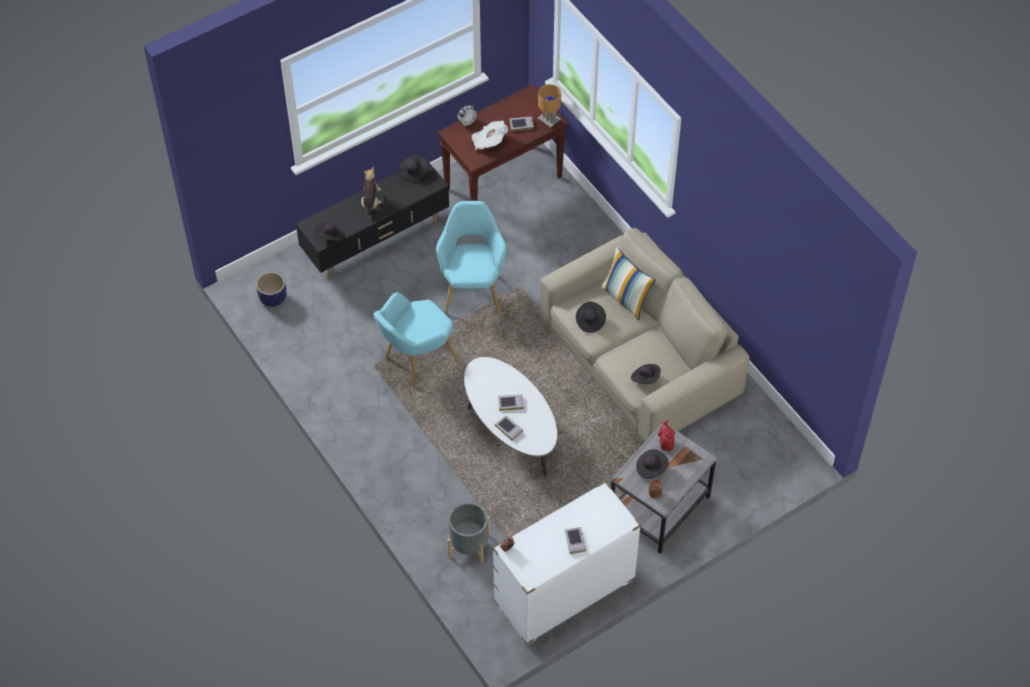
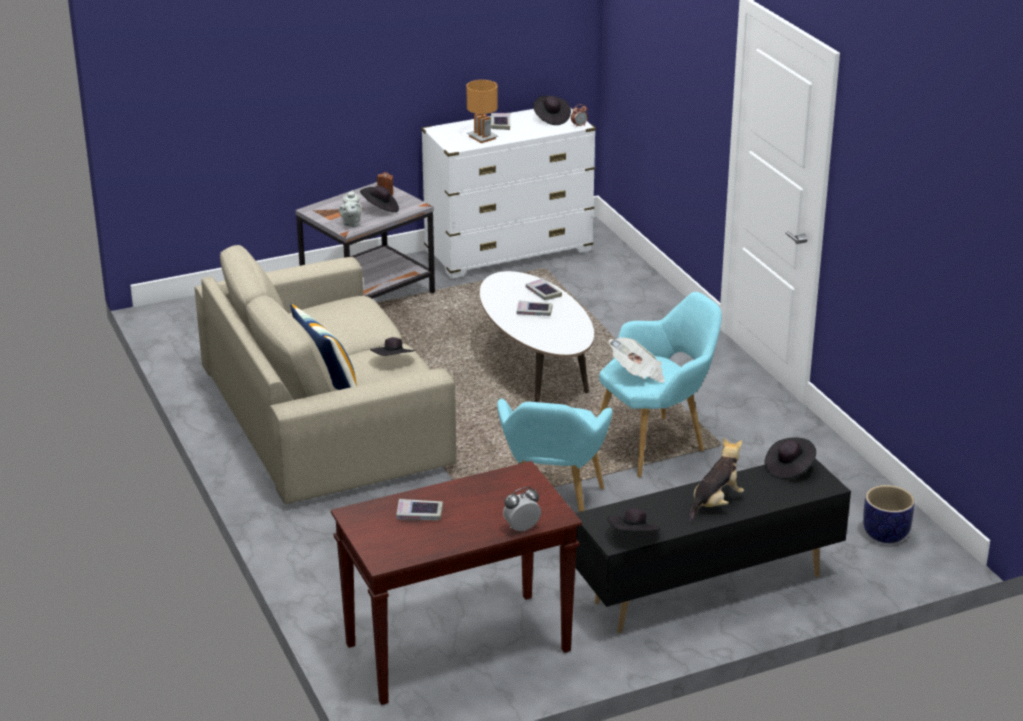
camera: 170 degrees left, 25 degrees down
(371, 203) = (715, 503): plush toy -> plush toy turned 150 degrees counterclockwise
(469, 545) = (612, 289): grey planter -> none
(488, 141) = (489, 497): newspaper -> newspaper (637, 374)
(549, 120) = (365, 516): brown table lamp -> brown table lamp (482, 137)
(645, 378) = (342, 305): black hat -> black hat (551, 118)
(666, 443) = (351, 223): red teapot -> grey teapot

